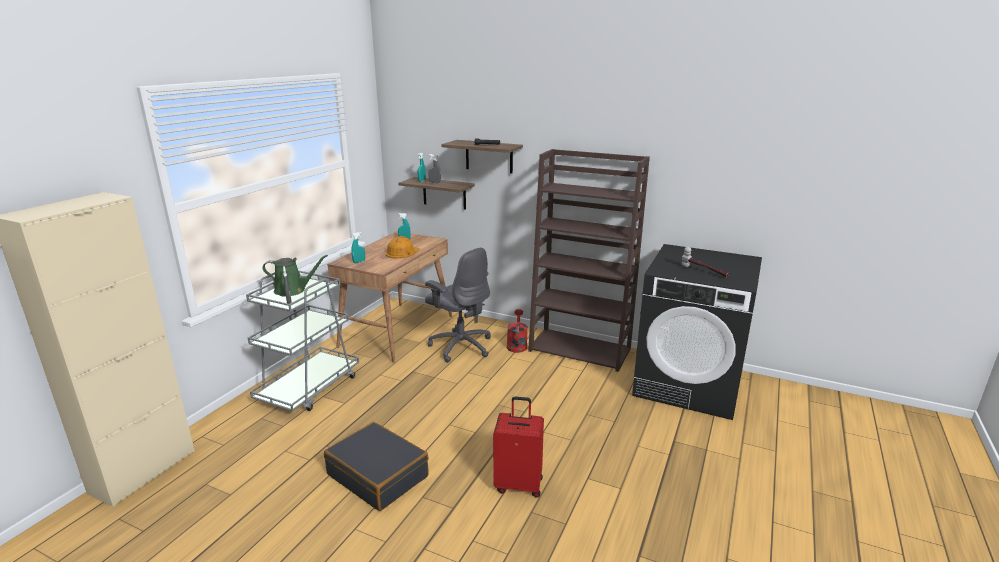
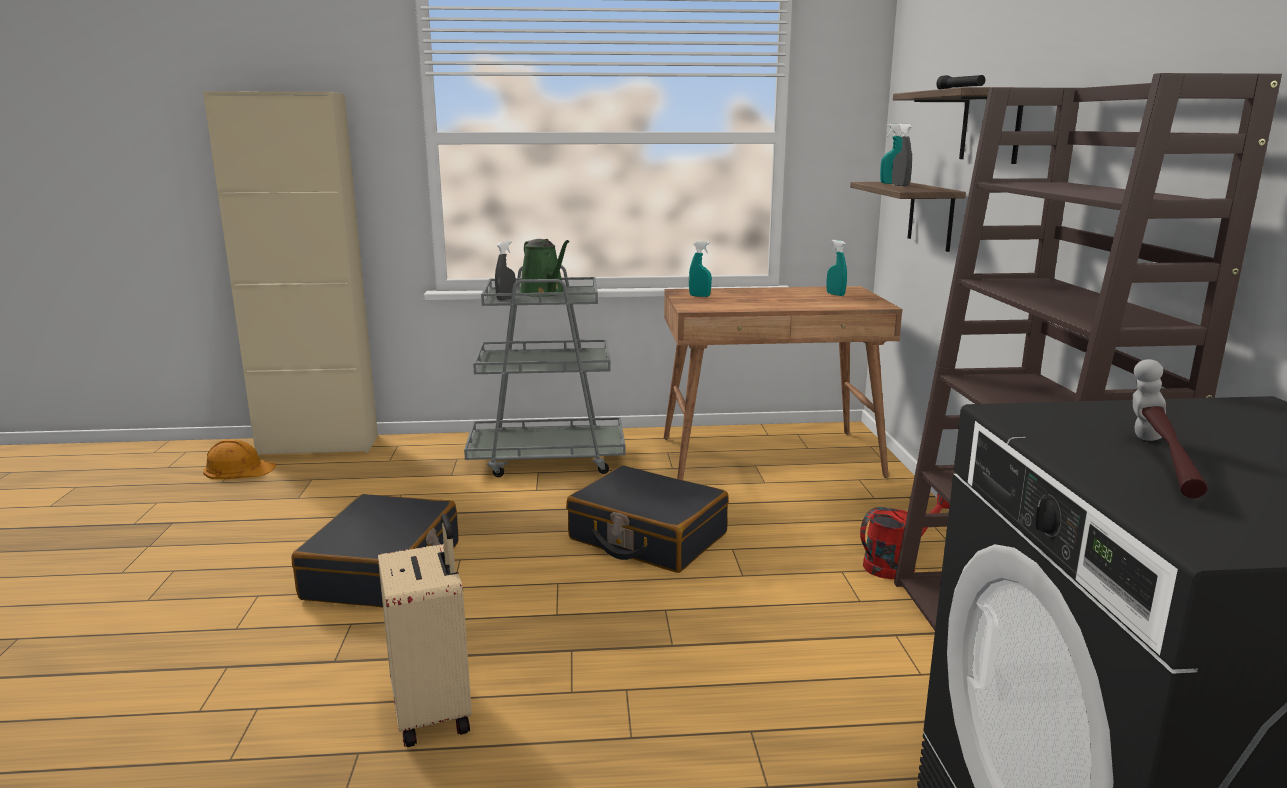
camera: 60 degrees right, 5 degrees down
(402, 252) = (782, 303): orange hard hat -> orange hard hat (239, 469)
(435, 388) = (647, 537): none -> black suitcase
(460, 346) = (805, 515): grey office chair -> none
(519, 484) = (434, 711): red suitcase -> beige suitcase

